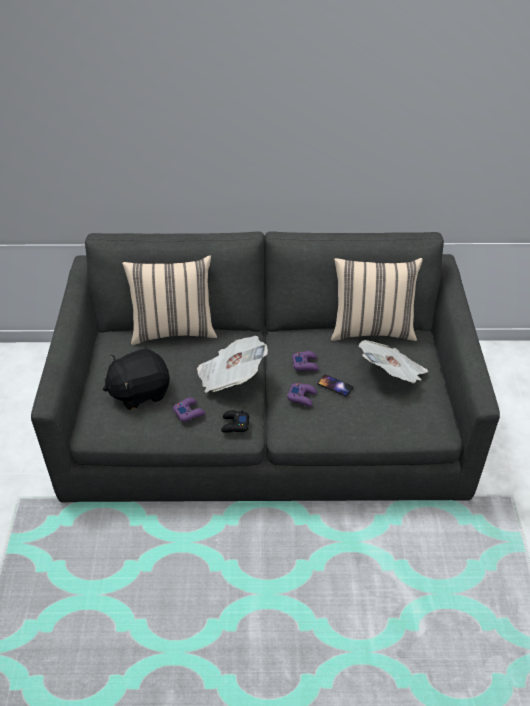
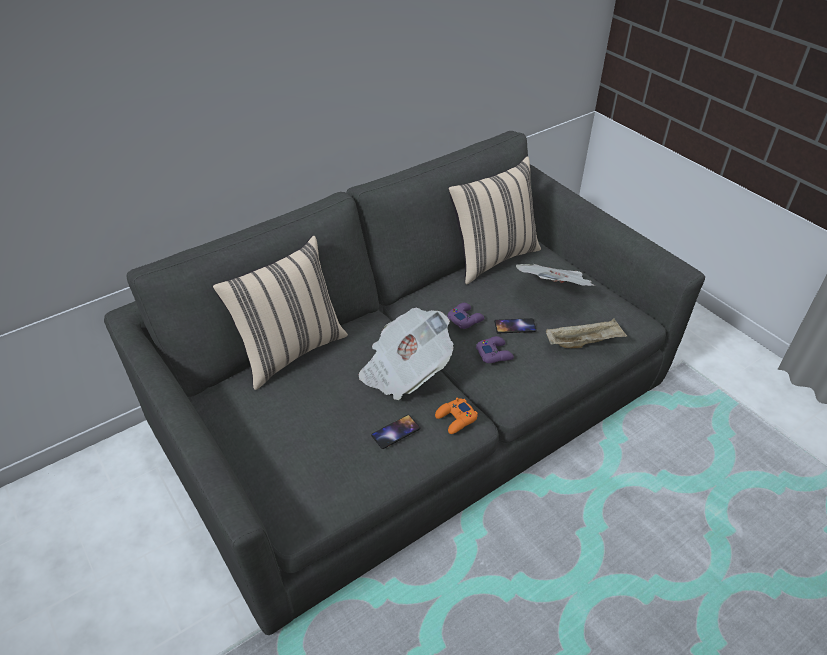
camera: 35 degrees left, 0 degrees up
(139, 392) = (317, 440): black plush toy -> none
(189, 412) = (395, 432): purple game controller -> phone
(235, 425) = (456, 419): black game controller -> orange game controller
(375, 422) = (584, 342): none -> beige tray

